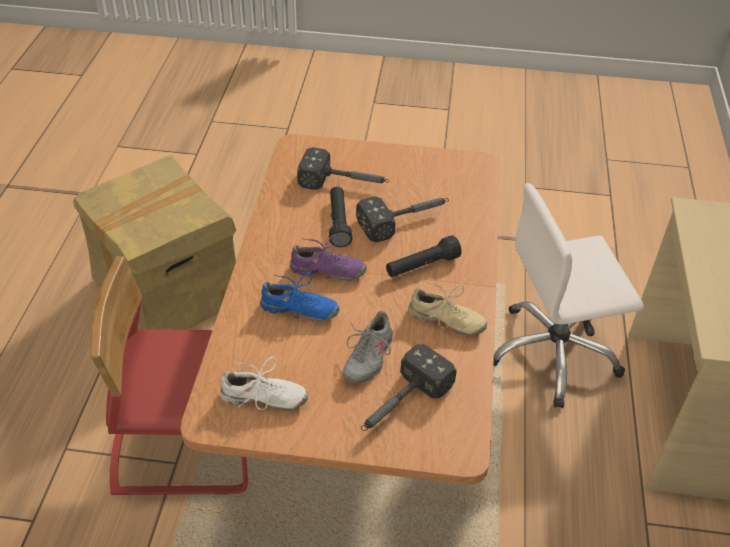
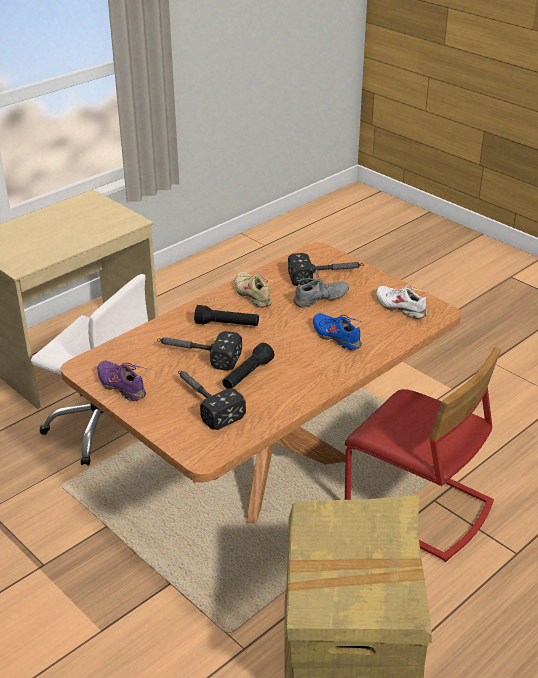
camera: 140 degrees left, 10 degrees down
(327, 271) = (293, 349): purple shoe -> purple shoe (122, 386)

